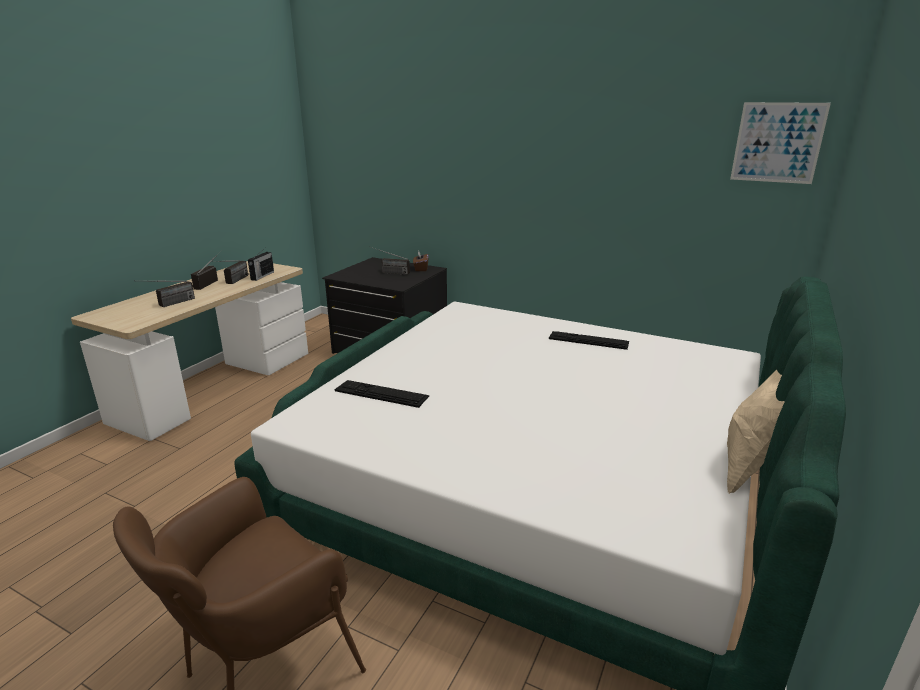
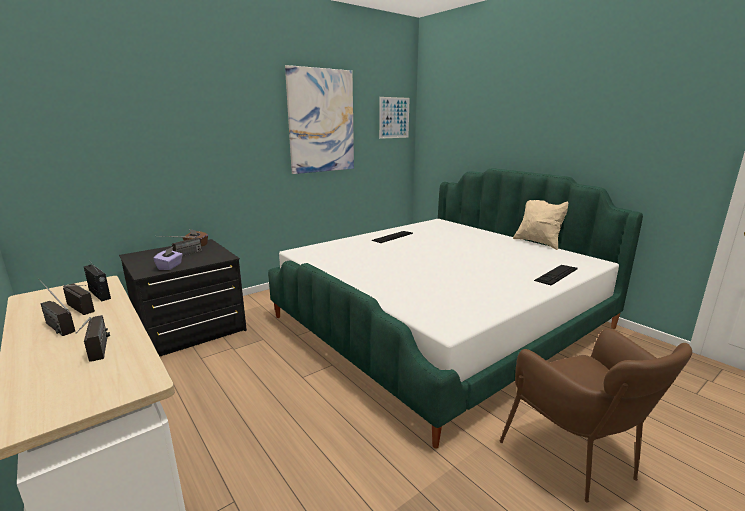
camera: 65 degrees left, 5 degrees down
(358, 277) = (170, 266): none -> purple tissue box
(381, 393) = (420, 293): keyboard -> keyboard (556, 274)
(612, 142) = (321, 121): none -> picture

